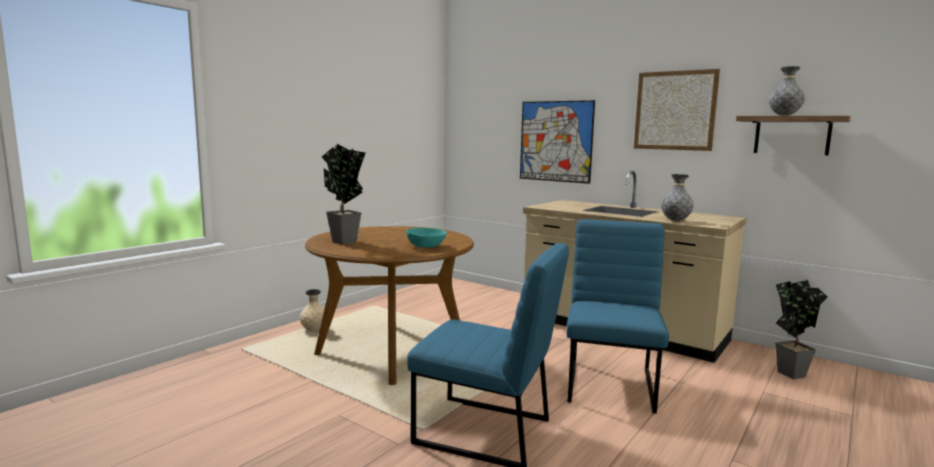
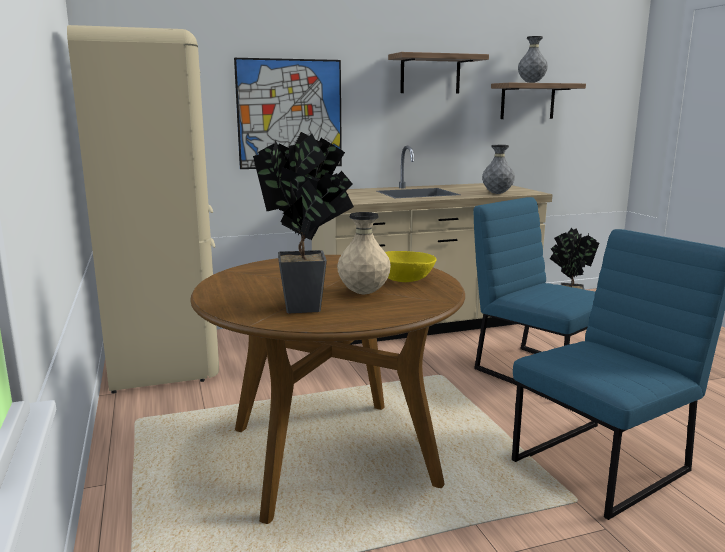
camera: 55 degrees left, 5 degrees up
(314, 330) = (158, 499): beige vase -> beige vase (364, 293)
(426, 246) = (404, 279): turquoise bowl -> yellow bowl
(436, 293) = (167, 365): none -> beige fridge
(675, 109) = (430, 74): picture -> shelf

